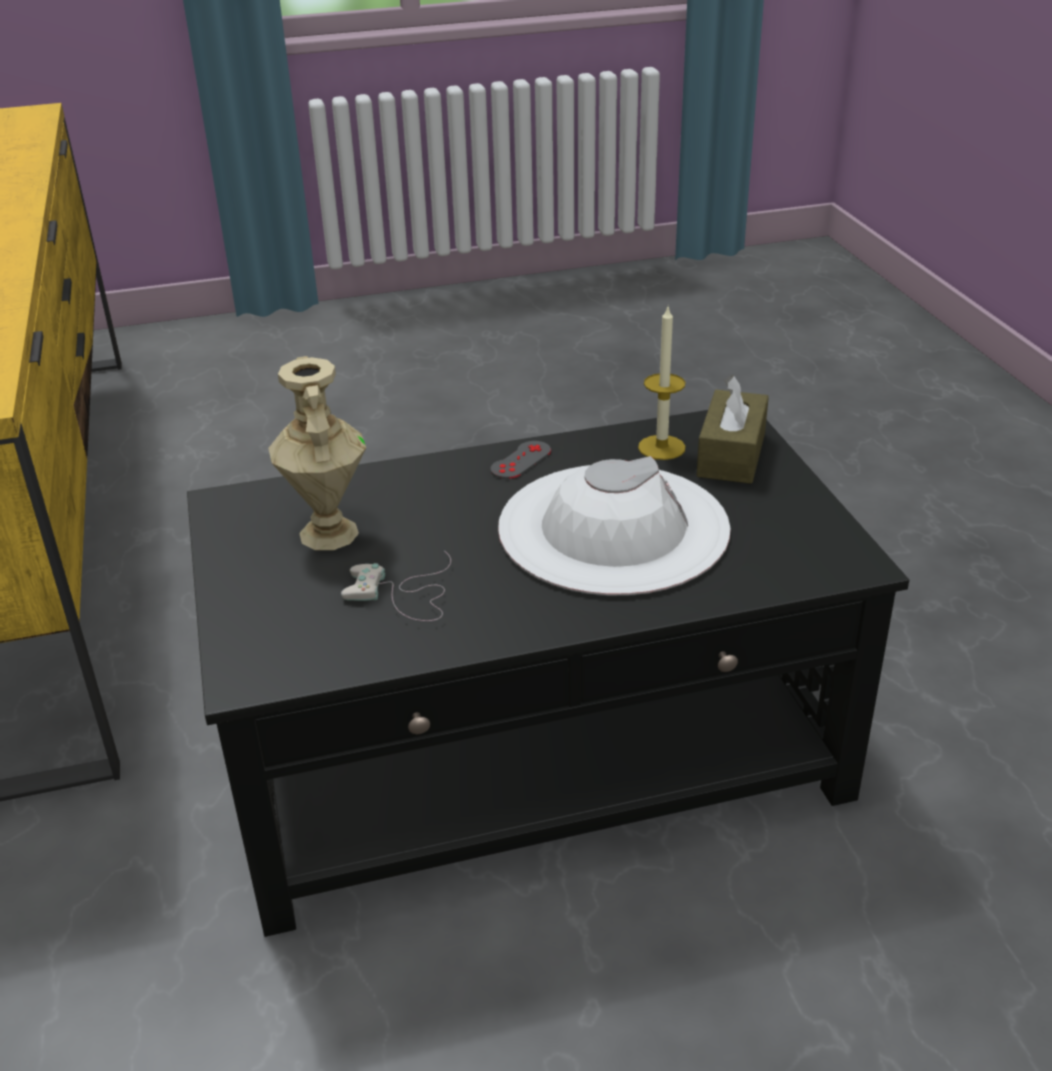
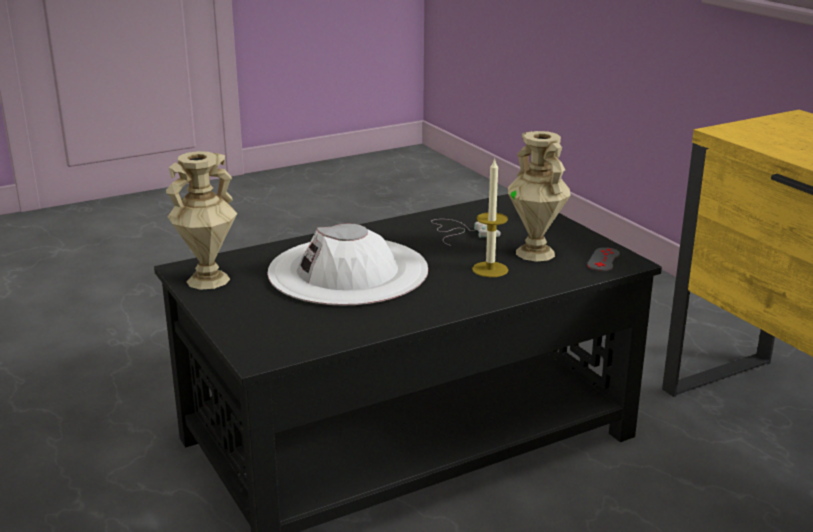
camera: 165 degrees right, 10 degrees down
(521, 460) = (435, 306): grey game controller -> grey game controller (603, 260)
(661, 447) = (323, 326): candle -> candle (490, 269)
(731, 454) = (264, 326): brown tissue box -> none
(815, 535) = (208, 280): none -> beige vase

